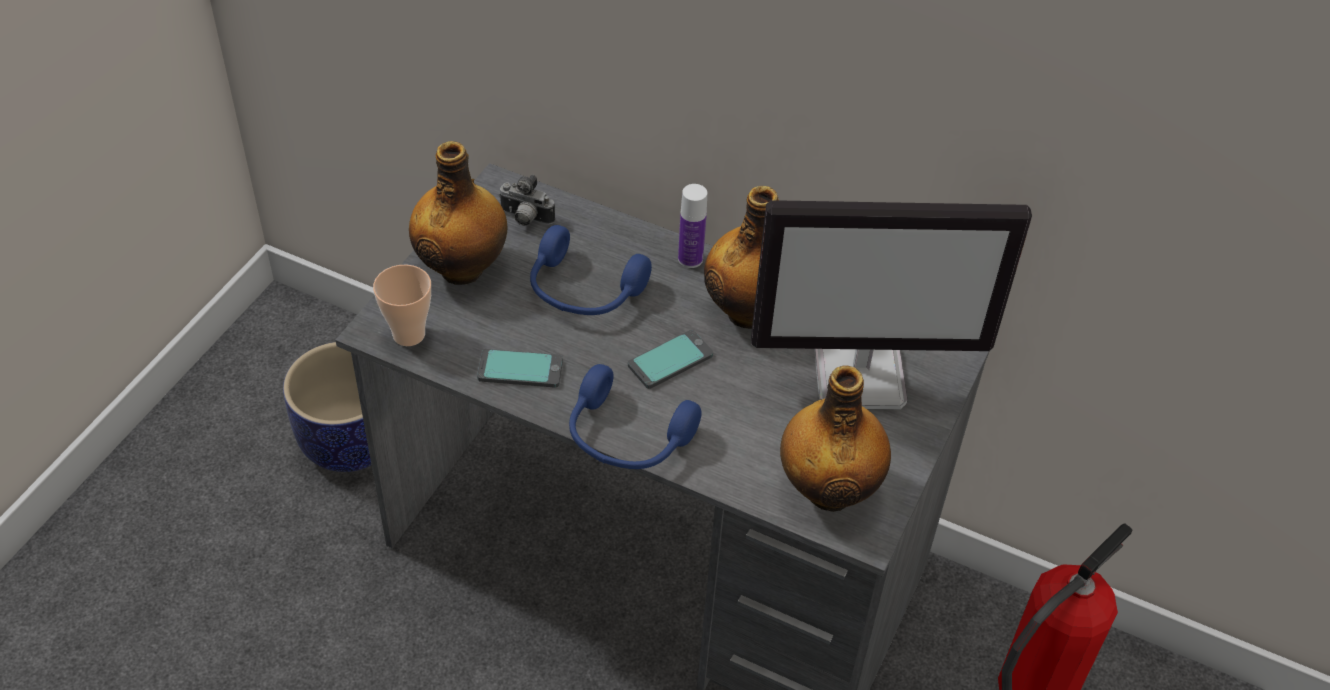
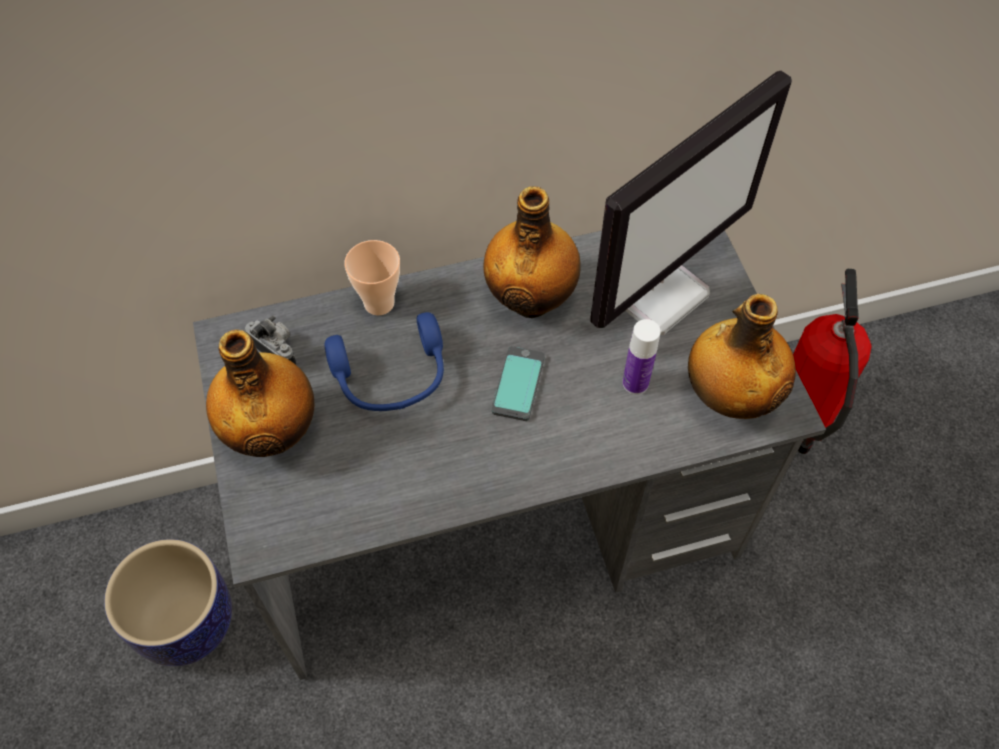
camera: 40 degrees left, 10 degrees up
(409, 334) = (292, 527): cup -> cup (379, 303)
(520, 369) = (416, 483): phone -> none
(525, 219) = (278, 350): camera -> camera turned 120 degrees counterclockwise
(626, 438) = (556, 475): blue headphones -> none
(690, 259) = (443, 288): bottle -> bottle (635, 383)

